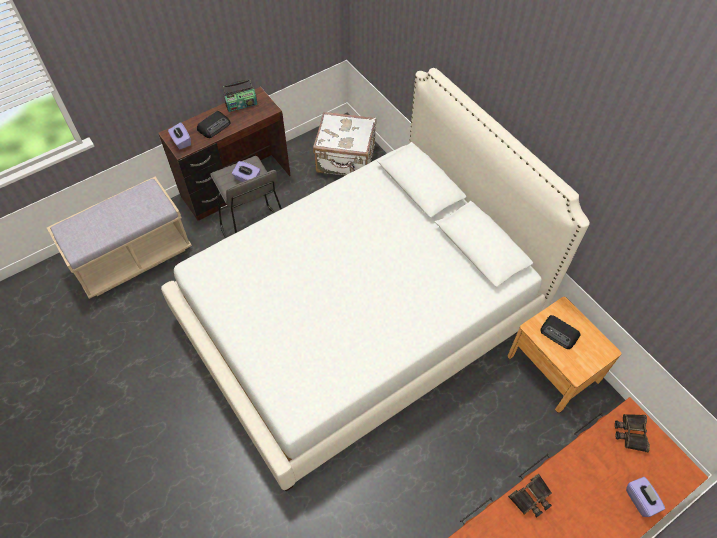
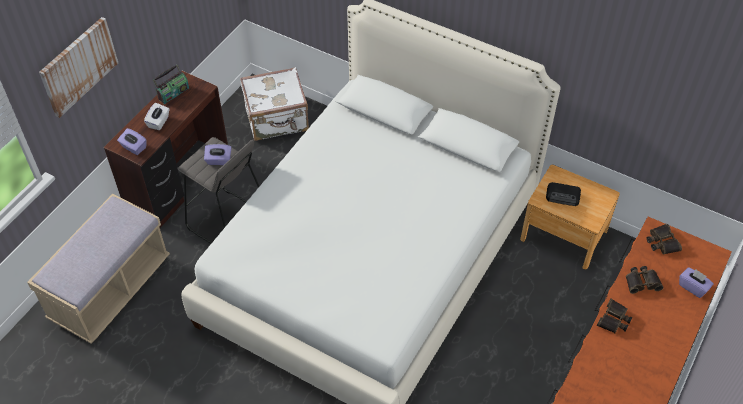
camera: 25 degrees left, 5 degrees down
(133, 49) = (78, 66): none -> picture
(214, 126) = (159, 122): radio -> white tissue box
(585, 468) = (642, 281): none -> binoculars

